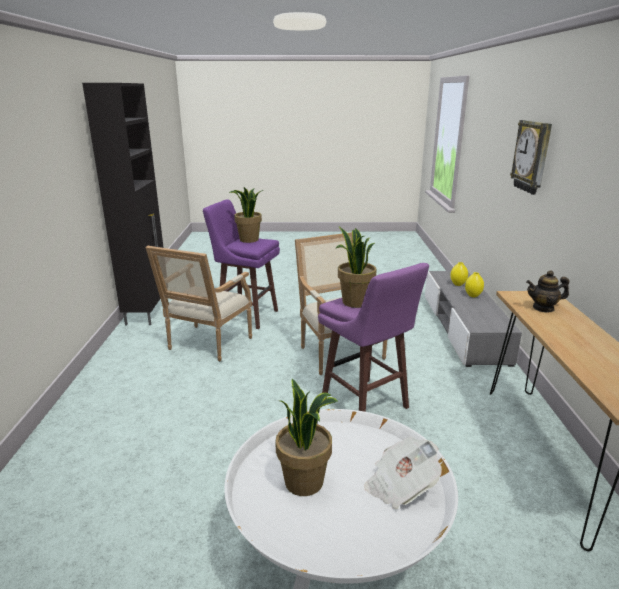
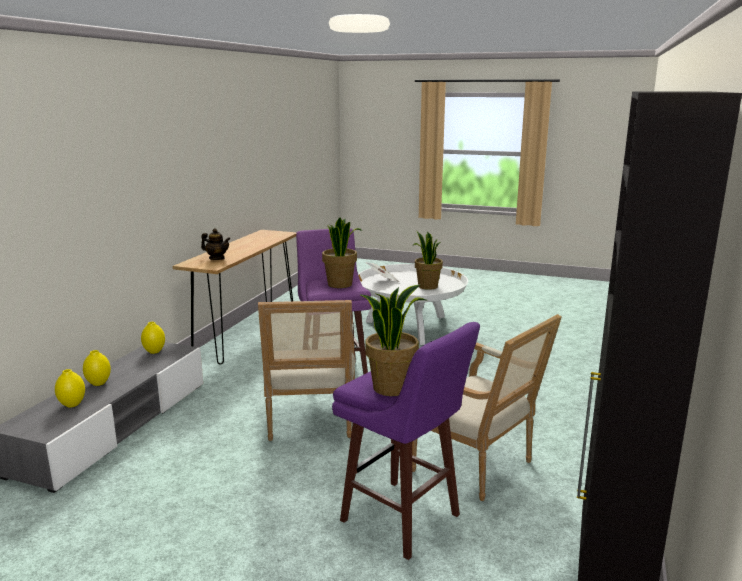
camera: 160 degrees left, 5 degrees down
(206, 345) = (478, 467): armchair -> armchair turned 90 degrees clockwise
(493, 322) = (154, 351): none -> yellow vase
(532, 156) = (85, 175): wall clock -> none

